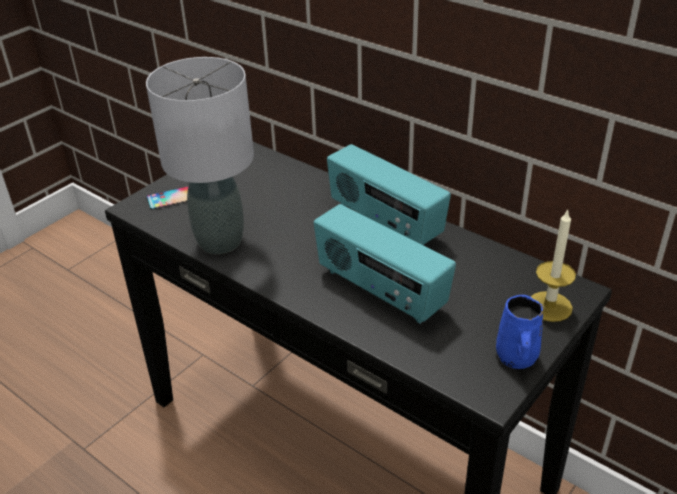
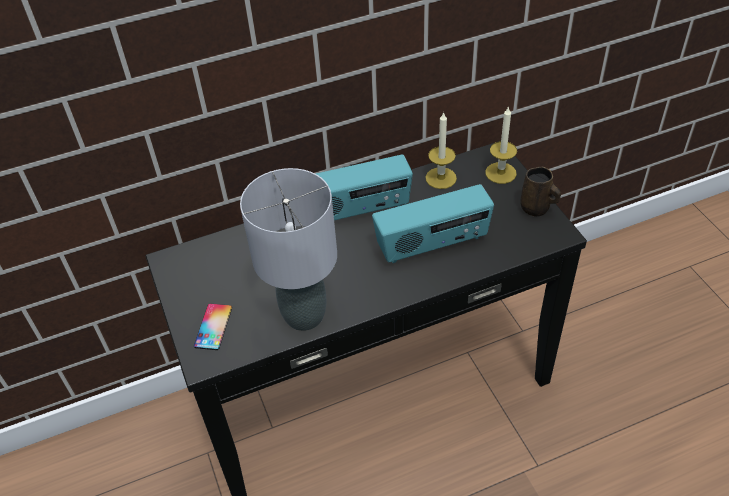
camera: 60 degrees left, 10 degrees up
(491, 262) = (441, 178): none -> candle
(516, 358) = (536, 208): blue mug -> brown mug

